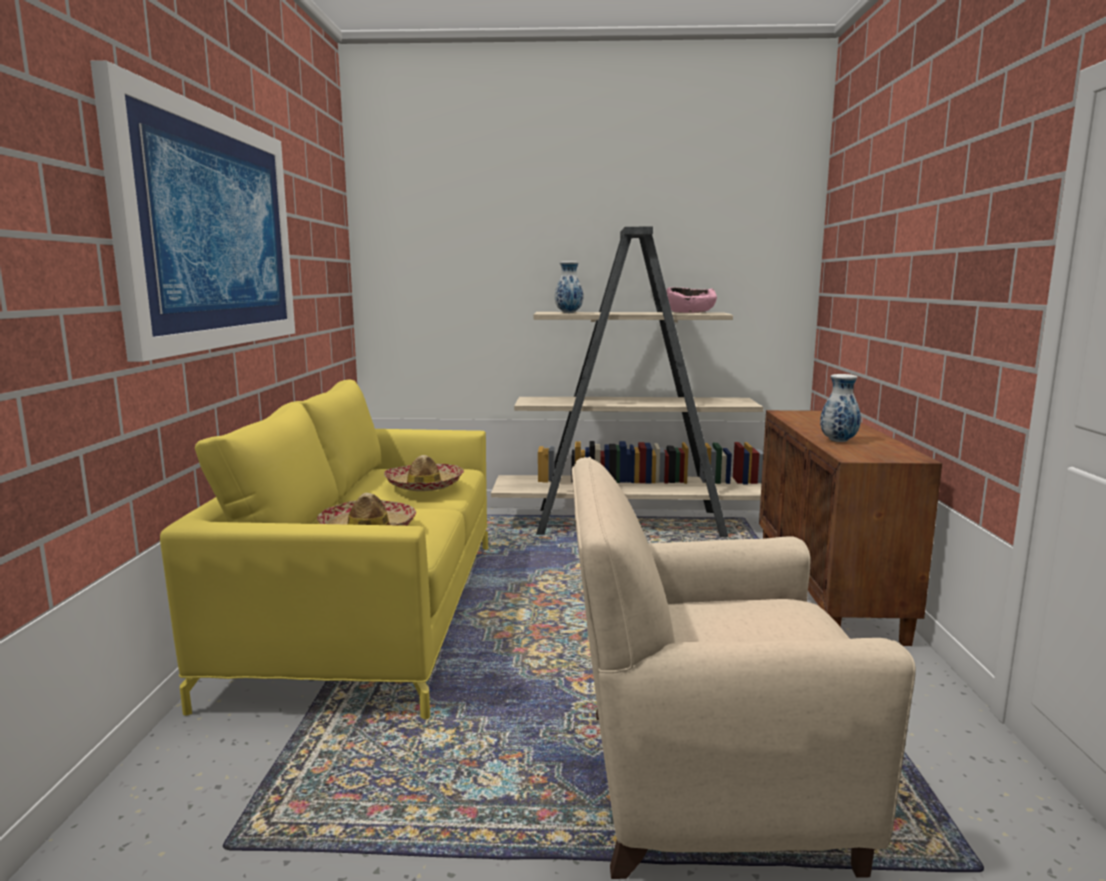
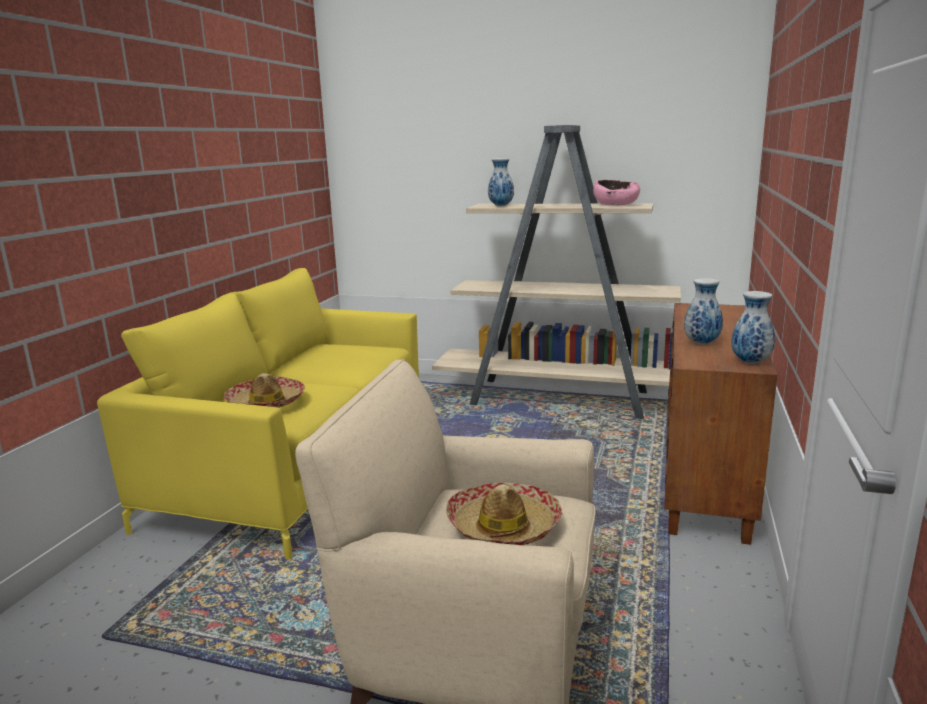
camera: 15 degrees right, 5 degrees up
(212, 231) = (155, 157): picture -> none
(424, 485) = (342, 363): hat -> hat (504, 526)
(904, 454) = (749, 362): none -> vase

